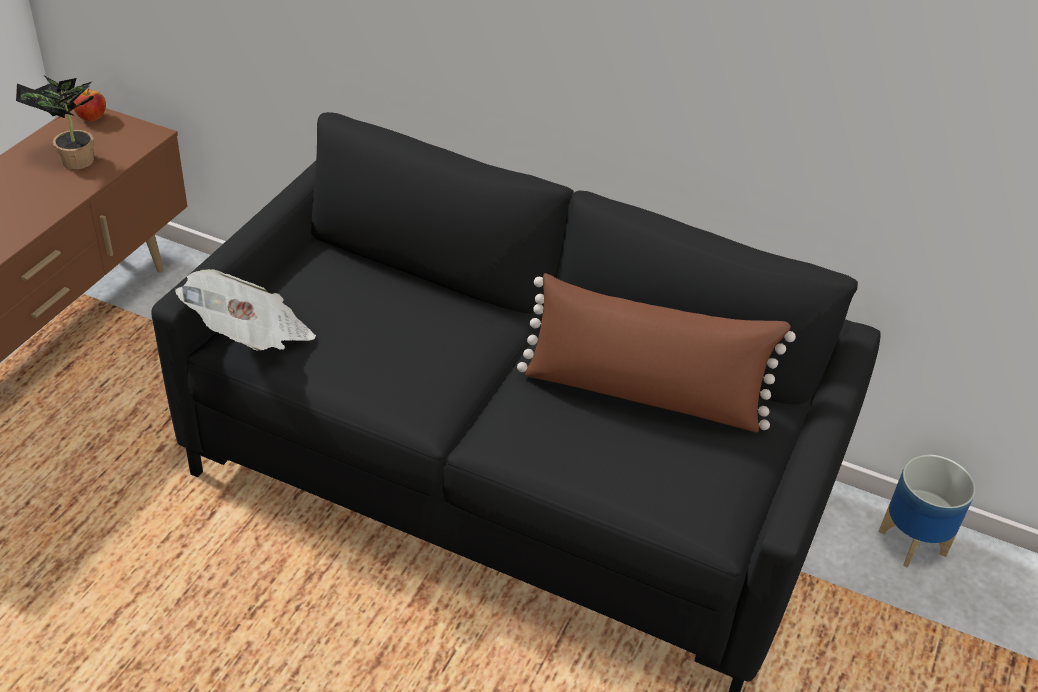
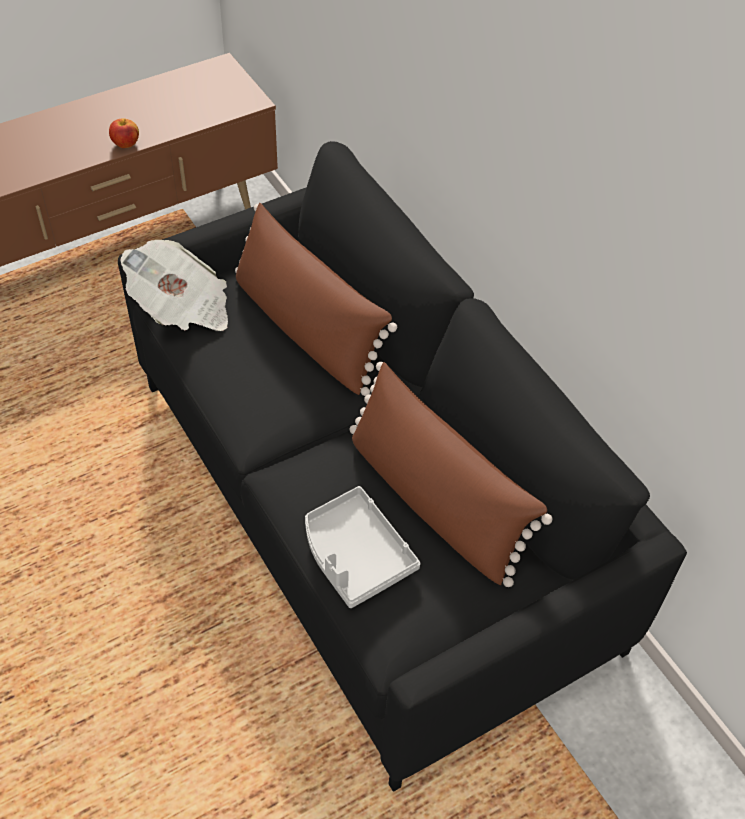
camera: 35 degrees right, 10 degrees up
(72, 162) = (181, 105): potted plant -> none
(91, 117) = (223, 70): apple -> apple (125, 144)
(395, 305) = (306, 329): none -> brown pillow
(618, 469) = (355, 555): none -> grey tray
(913, 542) = (672, 751): planter -> none

